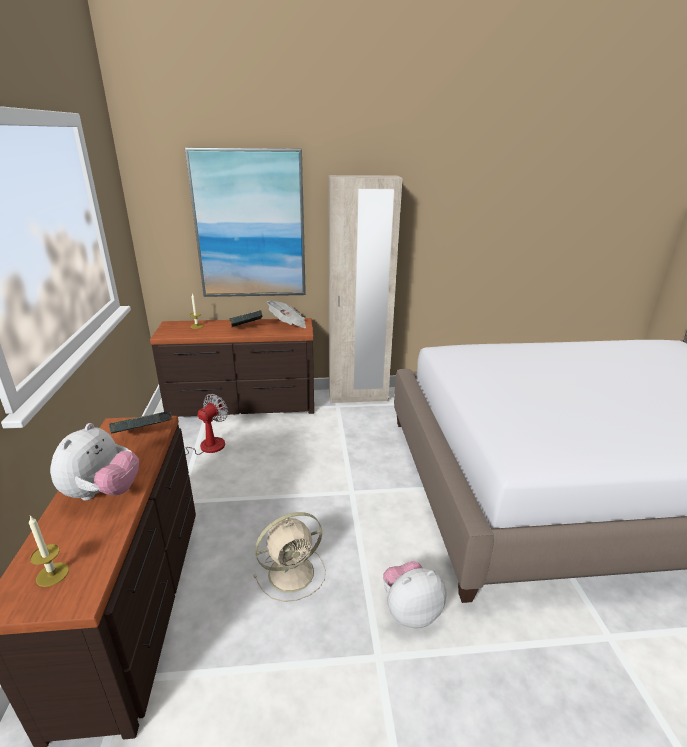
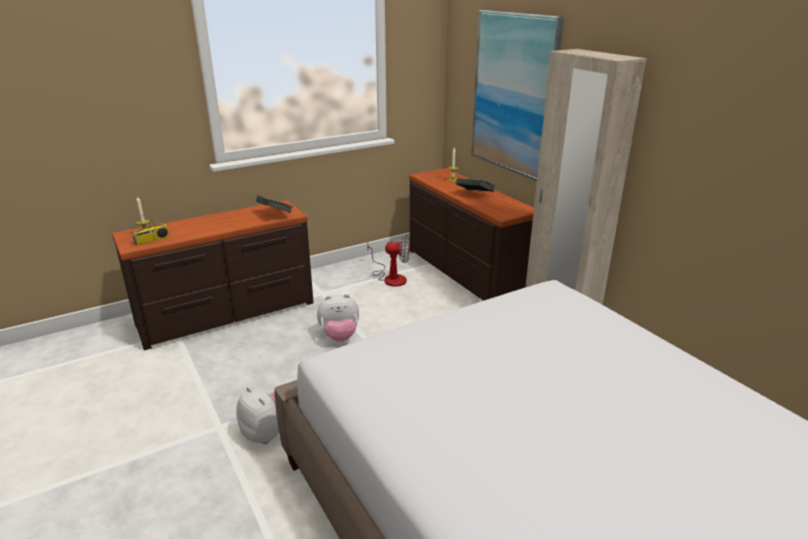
camera: 65 degrees right, 0 degrees up
(84, 567) = (152, 240): none -> radio
(103, 493) = (211, 224): plush toy -> plush toy (339, 336)
(288, 324) = (509, 206): newspaper -> none
(293, 572) = (280, 364): beige fan -> none

